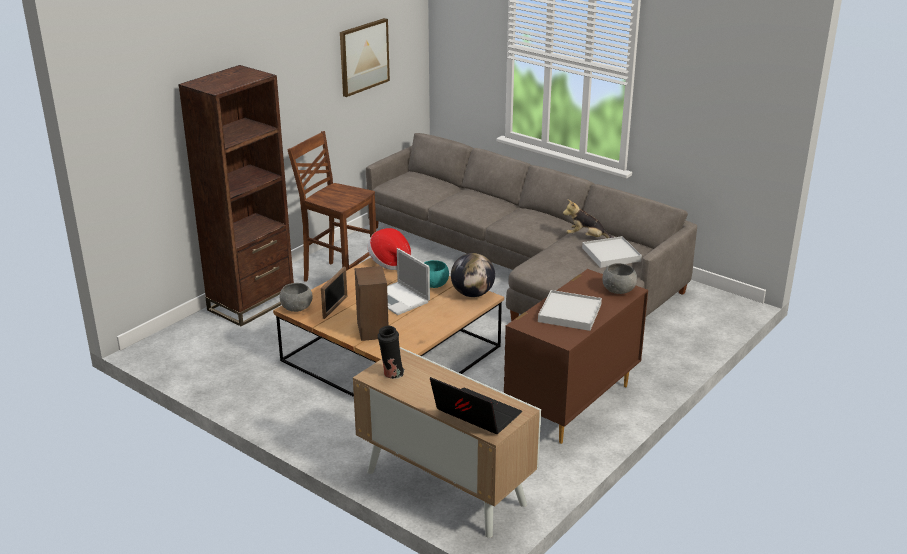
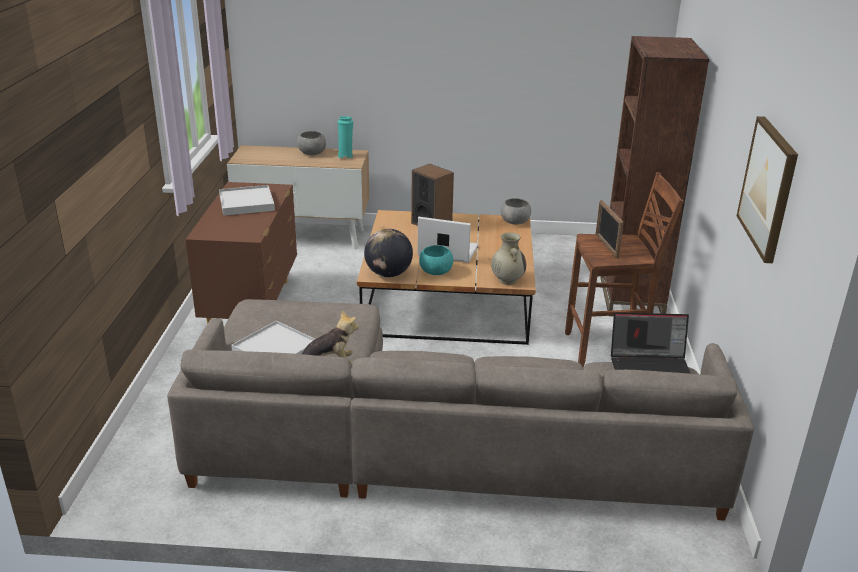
camera: 145 degrees right, 0 degrees up
(335, 307) = (487, 230): picture frame -> picture frame (606, 246)
(390, 262) = (507, 280): hat -> beige vase
(391, 374) = (345, 156): black vase -> turquoise vase
(474, 415) = (267, 152): laptop -> laptop (651, 369)
(618, 290) = (214, 230): grey bowl -> grey bowl (312, 153)

